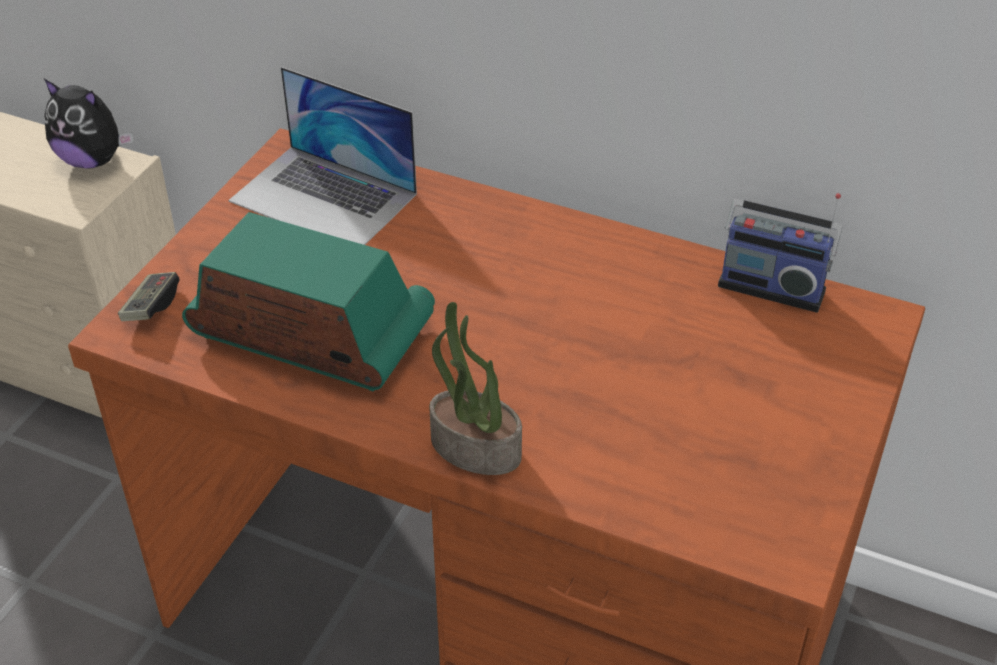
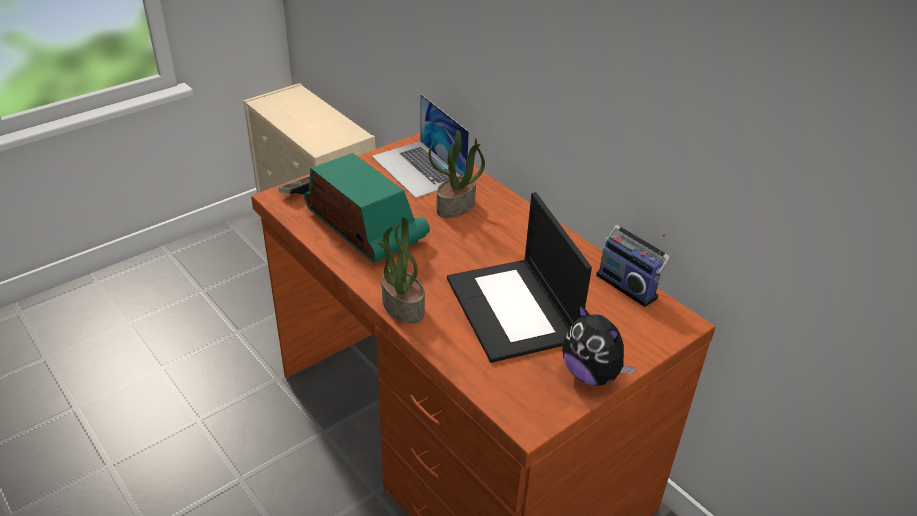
camera: 25 degrees right, 5 degrees down
(92, 160) = (342, 129): plush toy -> plush toy (591, 374)
(432, 246) = (456, 207): none -> potted plant
(642, 389) = (513, 310): none -> laptop

